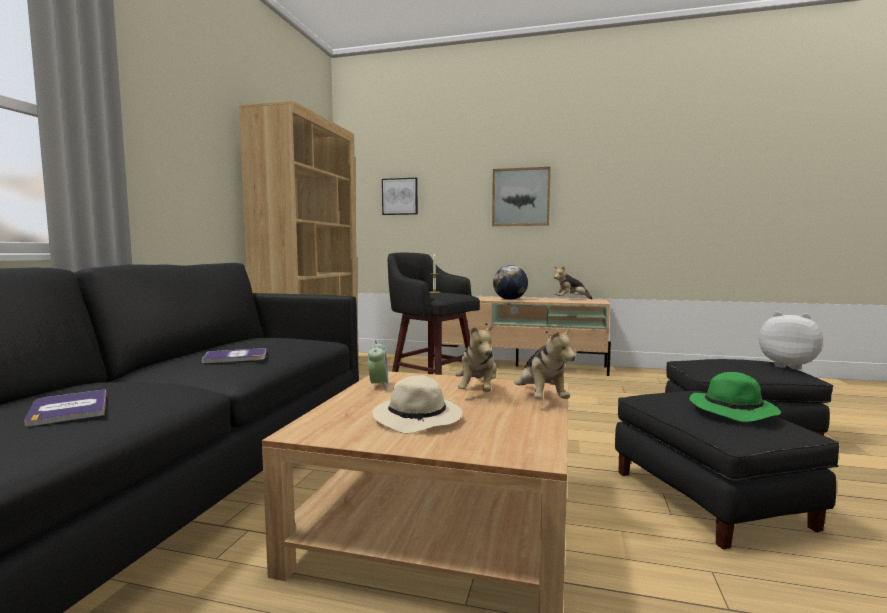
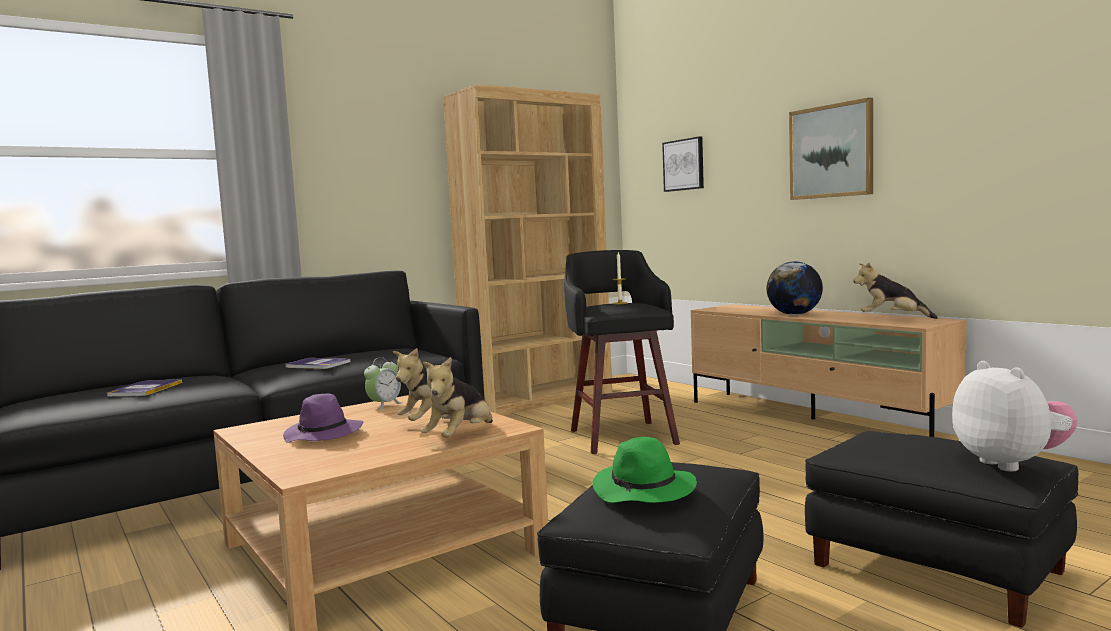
camera: 40 degrees right, 0 degrees up
(418, 419) = (324, 435): beige hat -> purple hat

